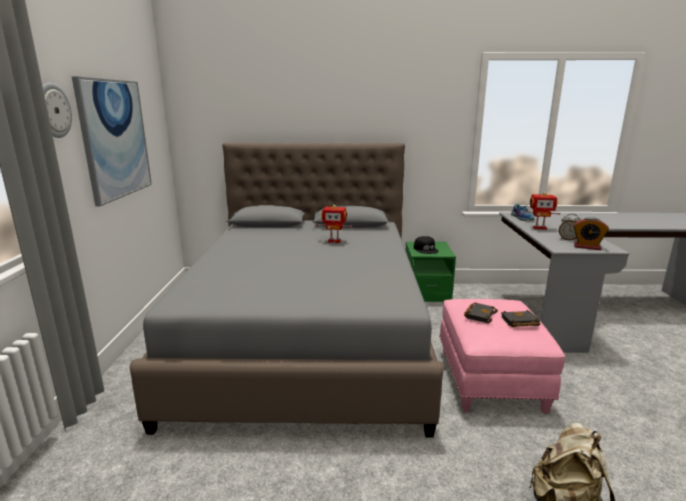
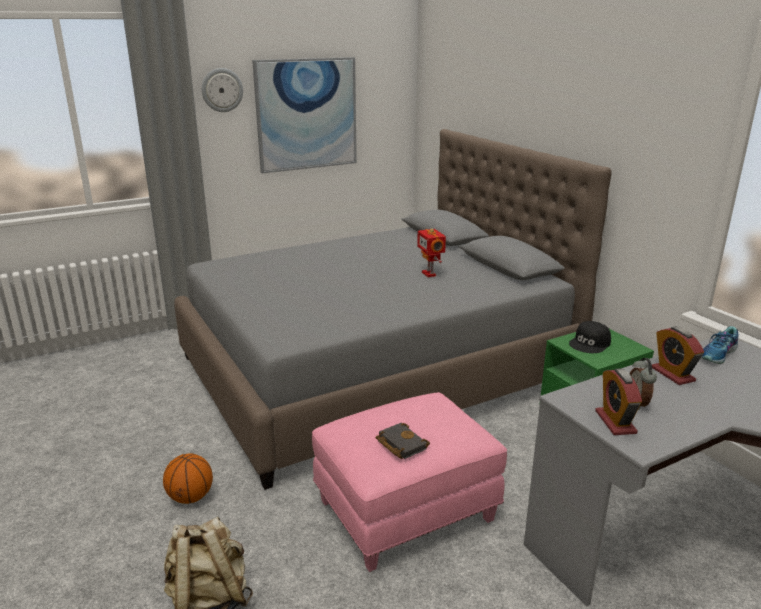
camera: 60 degrees right, 5 degrees up
(420, 487) = (191, 497): none -> basketball
(479, 314) = (393, 414): black book -> none
(539, 228) = (672, 374): toy robot -> alarm clock

